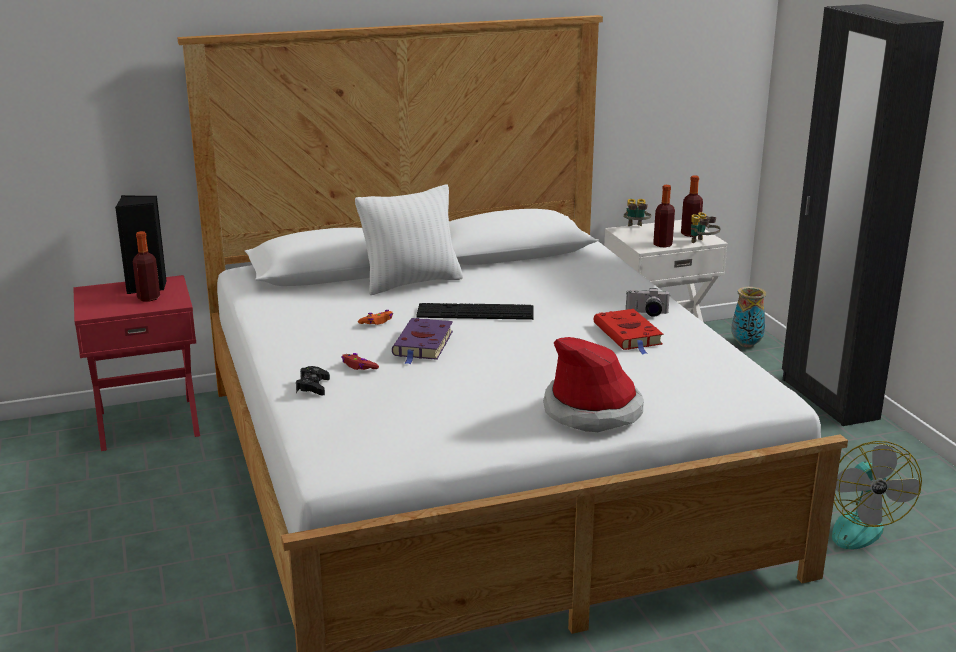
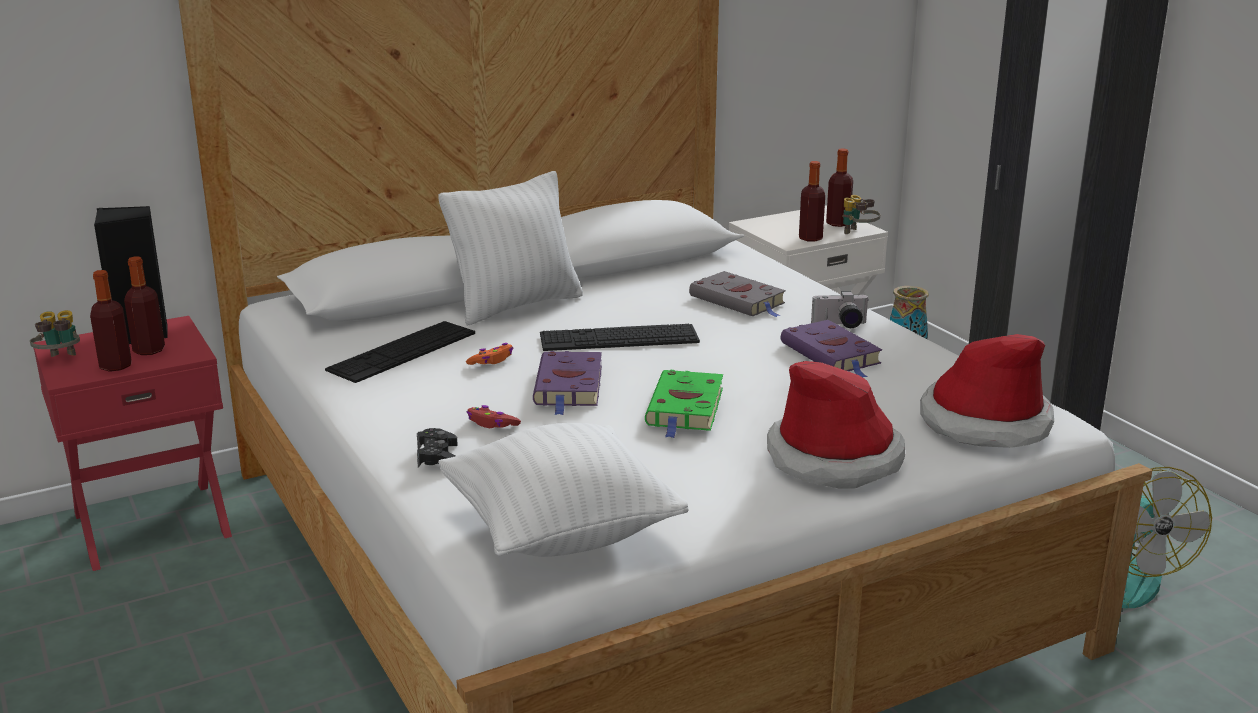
camera: 10 degrees left, 0 degrees up
(123, 307) = (115, 366): none -> bottle
(317, 311) = (402, 351): none -> keyboard
(375, 444) = (560, 533): none -> white pillow
(500, 366) = (685, 408): none -> green book
(578, 290) = (739, 301): none -> grey book
(629, 335) = (832, 355): red book -> purple book
(636, 228) = (767, 220): binoculars -> binoculars (61, 360)
(719, 394) = (984, 423): none -> hat

